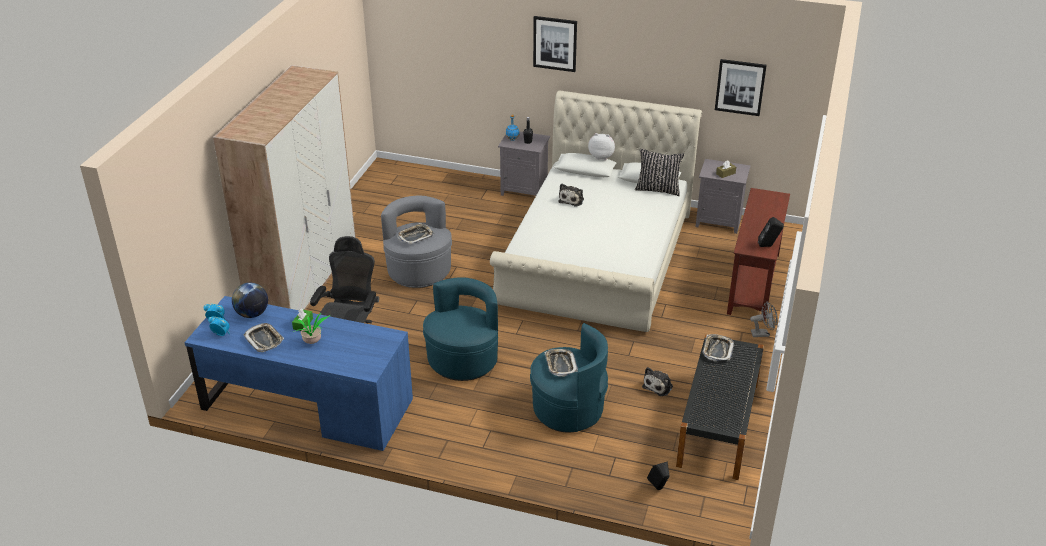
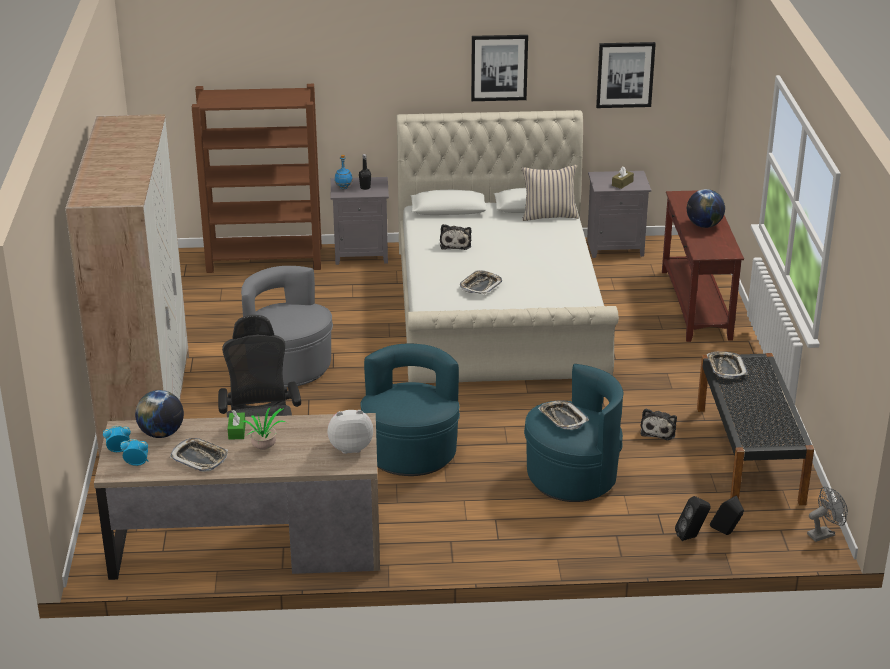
camera: 20 degrees left, 5 degrees down
(307, 405) = (247, 543): blue desk -> brown desk
(415, 236) = (288, 317): tray -> tray (480, 286)
(453, 181) = (265, 259): none -> brown bookcase
(555, 43) = (389, 54): picture -> picture (499, 67)
(601, 156) = (466, 189): plush toy -> plush toy (350, 447)
(658, 189) = (549, 215): black pillow -> beige pillow
(762, 224) = (704, 225): none -> globe
(763, 333) = (738, 353): grey fan -> grey fan (824, 533)
(768, 246) = (726, 246): black speaker -> black speaker (691, 537)

